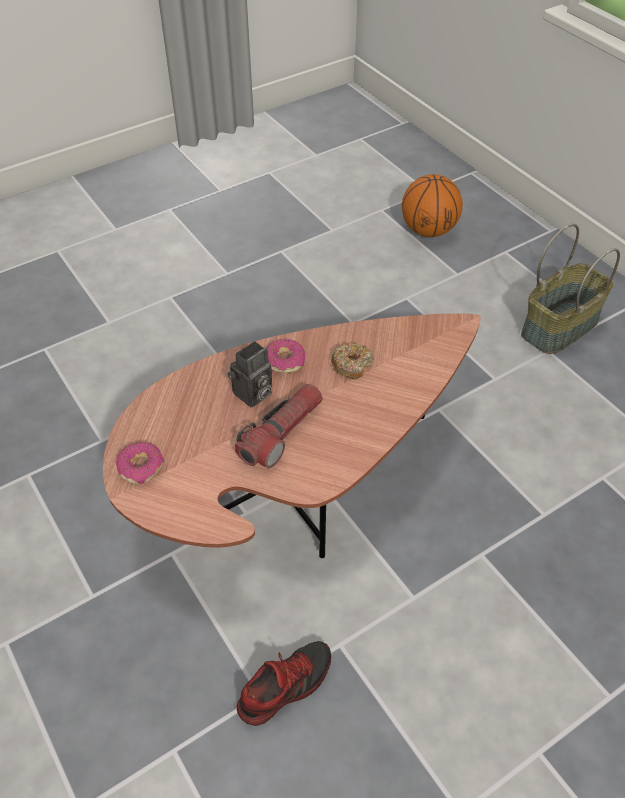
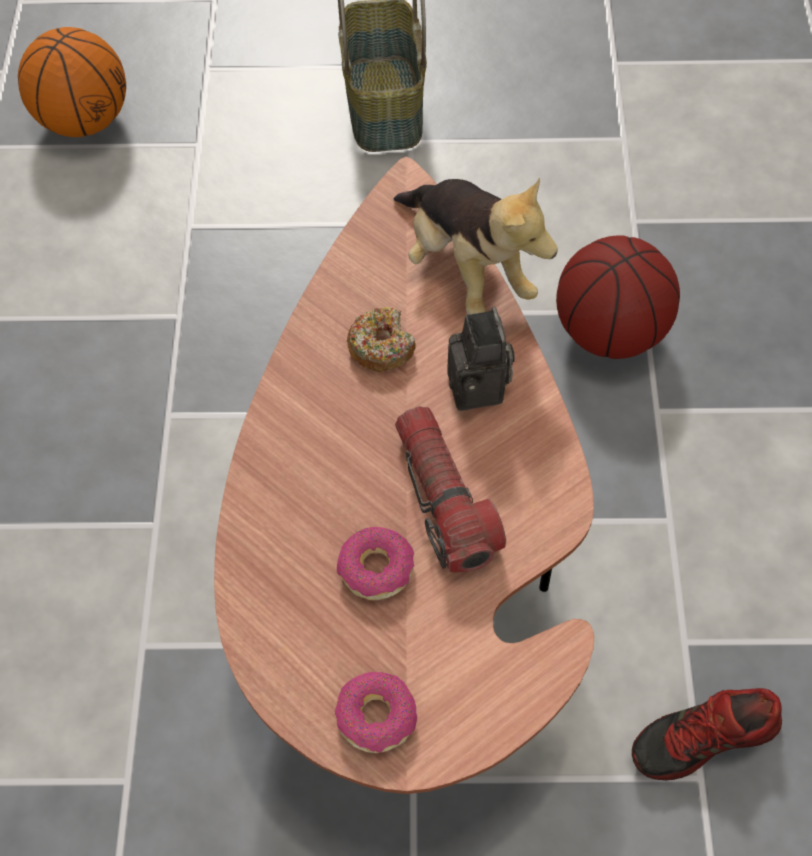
camera: 55 degrees left, 10 degrees up
(252, 395) = (345, 497): camera -> camera (480, 390)
(285, 361) = (310, 421): donut -> donut (376, 568)
(285, 685) = (704, 740): shoe -> shoe turned 105 degrees counterclockwise
(430, 373) = (465, 269): none -> plush toy
(513, 505) = (611, 332): none -> basketball

